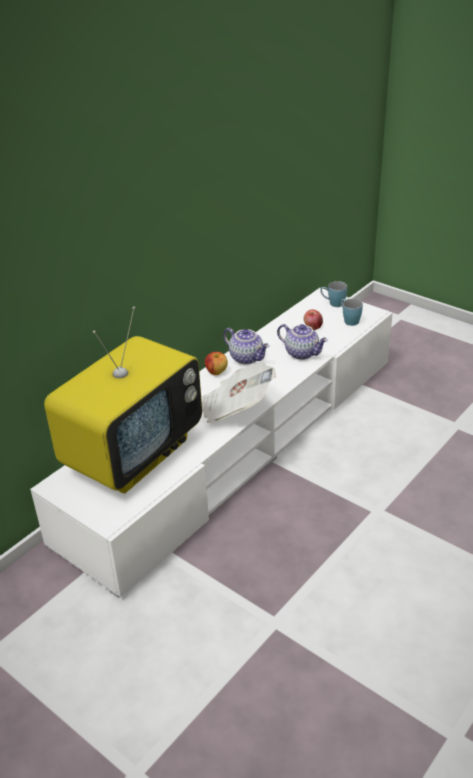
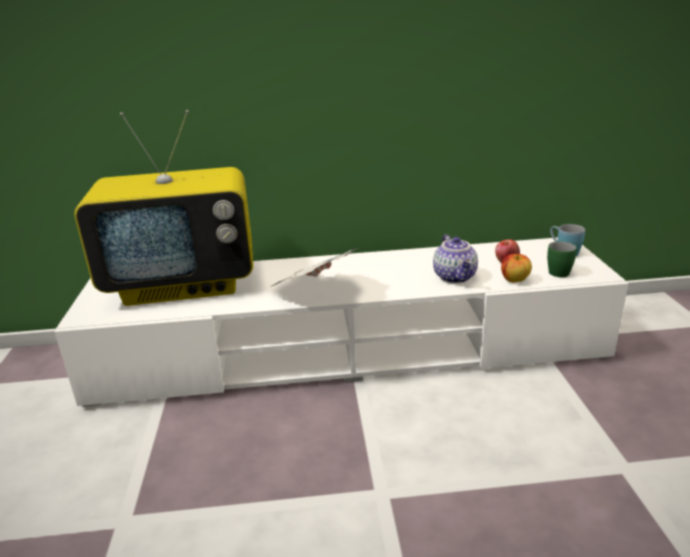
camera: 45 degrees right, 10 degrees down
(216, 372) = (351, 260): apple -> apple (514, 280)
(247, 358) = (397, 260): teapot -> none
(349, 320) = (558, 270): blue mug -> green mug

